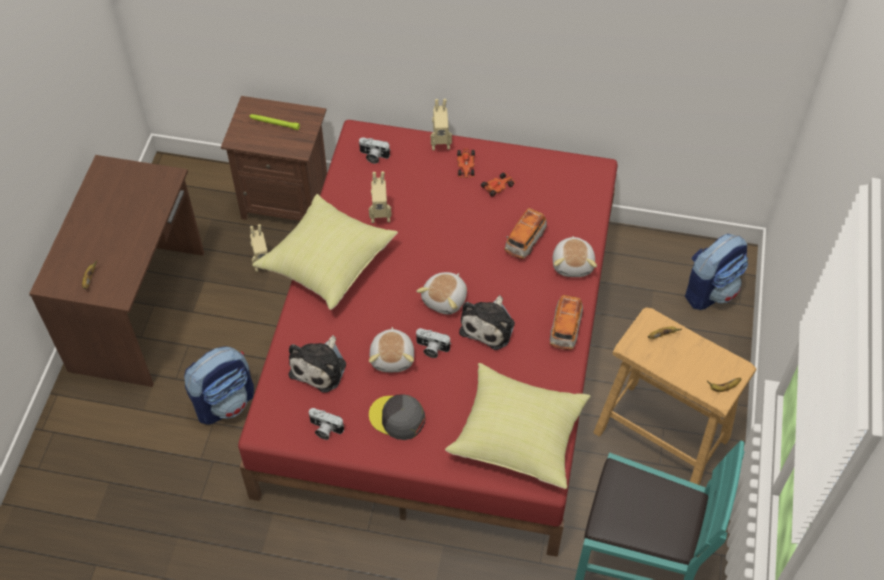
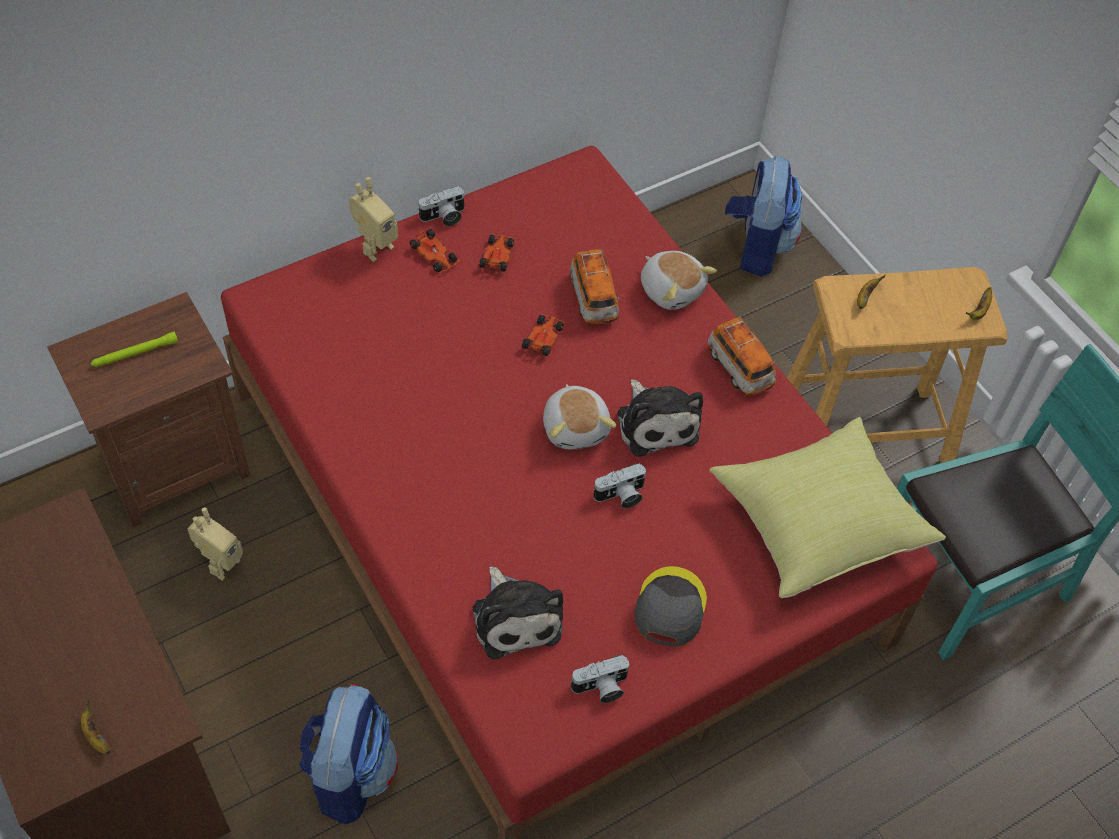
camera: 45 degrees left, 0 degrees up
(327, 262) = (387, 483): yellow pillow -> none
(373, 156) = (307, 315): camera -> camera (444, 217)
(380, 215) = (392, 380): toy robot -> none
(393, 357) = (588, 539): plush toy -> none
(397, 418) = (669, 607): grey cap -> grey cap turned 120 degrees clockwise
(477, 244) = (543, 338): none -> toy car

